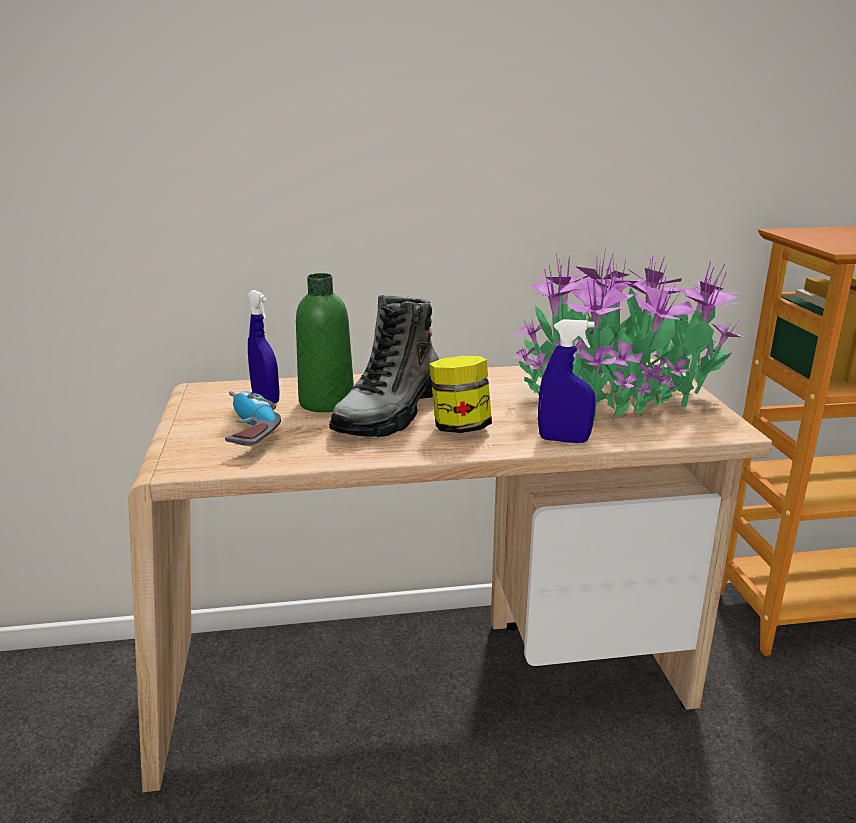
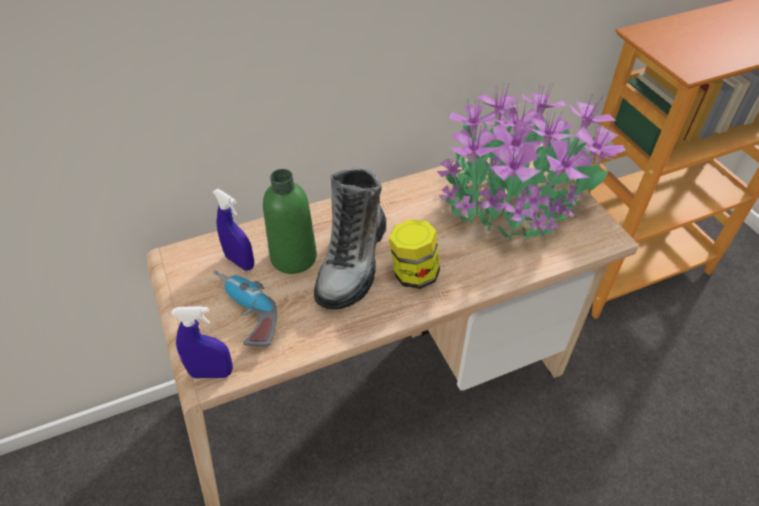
camera: 15 degrees left, 25 degrees up
(563, 440) = (496, 275): blue spray bottle -> blue spray bottle (211, 373)

